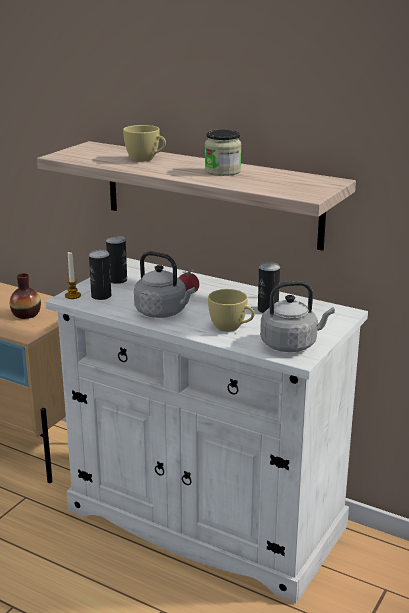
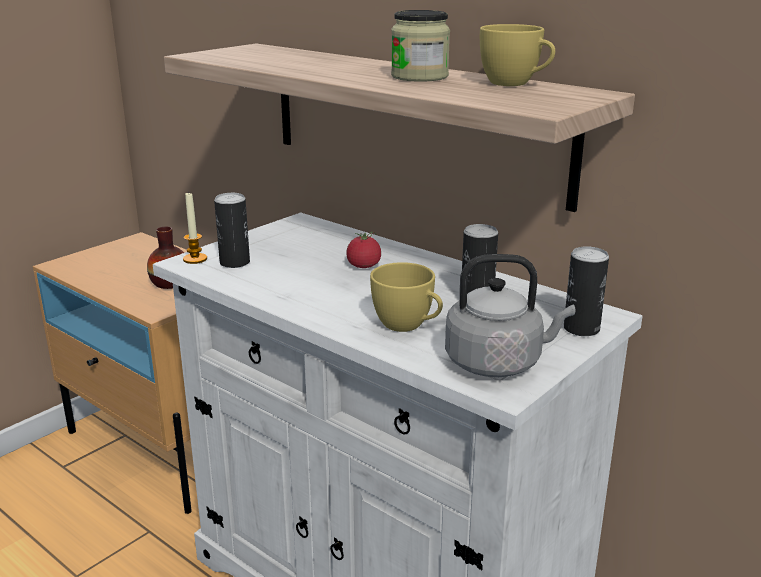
camera: 10 degrees right, 0 degrees up
(117, 280) = (270, 242): can -> can (581, 329)
(146, 159) = (315, 61): yellow cup -> yellow cup (515, 84)
(163, 312) = (312, 293): grey kettle -> none

